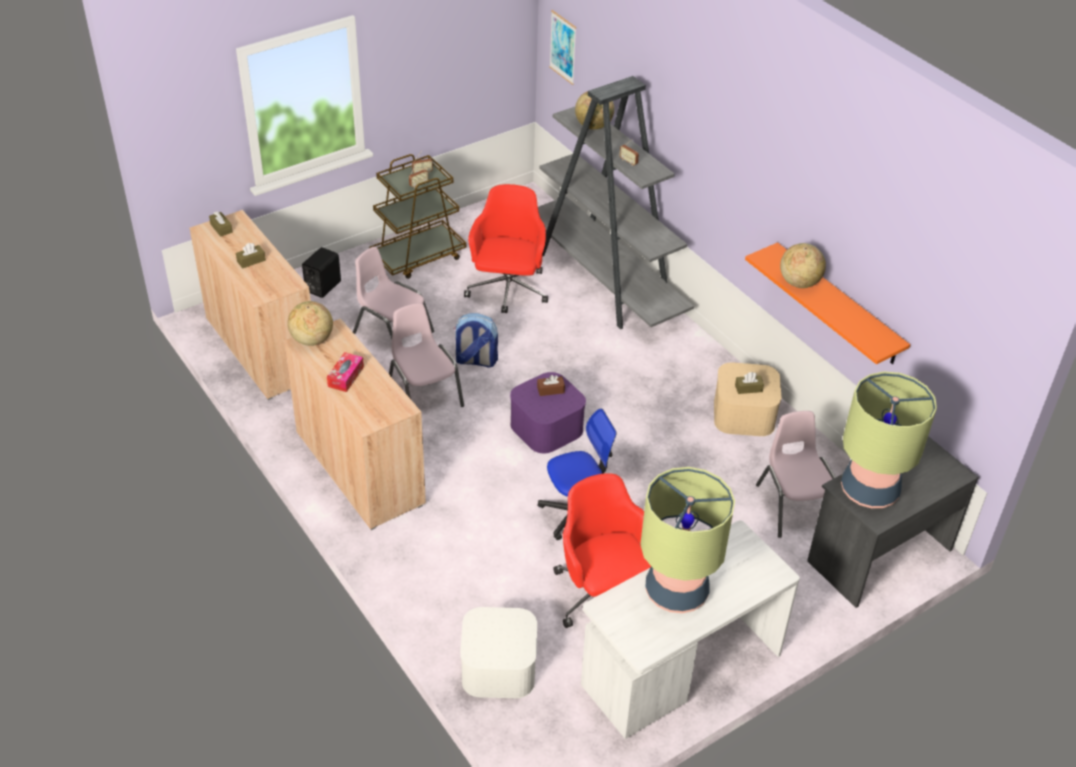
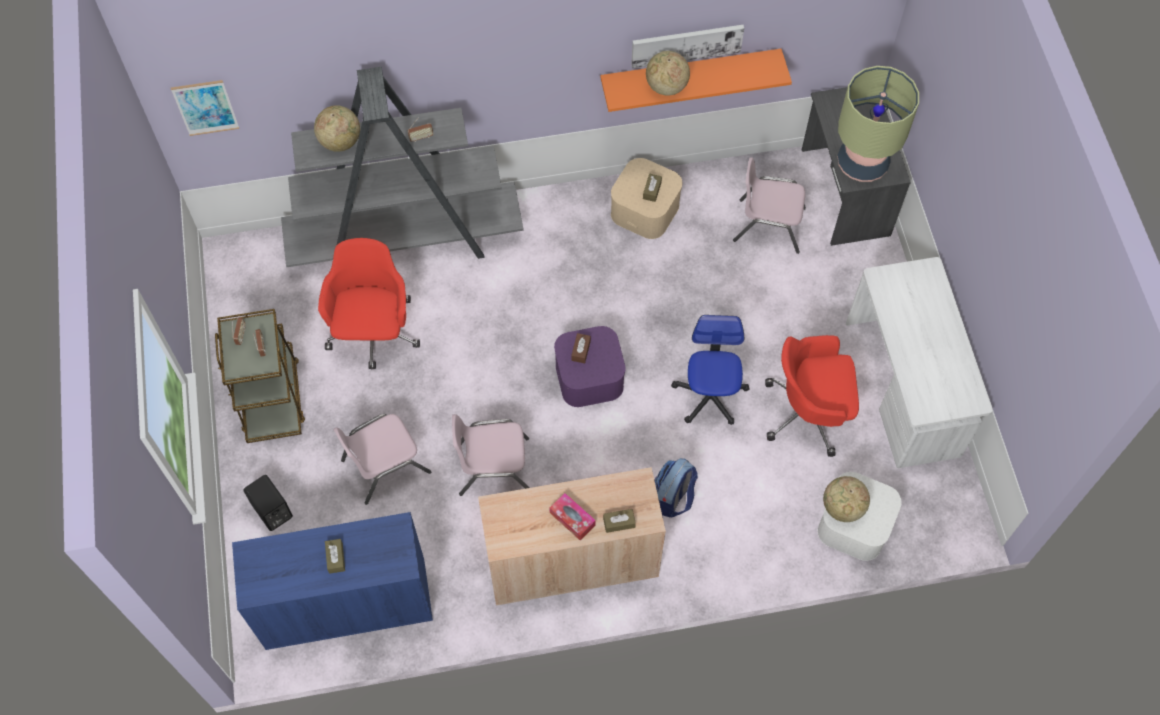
camera: 65 degrees left, 20 degrees up
(221, 228) = (257, 574): brown tissue box -> brown tissue box (619, 523)
(262, 349) = (346, 604): beige cabinet -> blue cabinet
(312, 340) = (501, 534): globe -> globe (842, 507)
(475, 361) = (467, 403): backpack -> backpack (673, 498)
(508, 290) = (374, 333): red office chair -> red office chair turned 60 degrees clockwise
(676, 592) = (923, 350): table lamp -> none
(841, 265) = (686, 44): none -> picture

